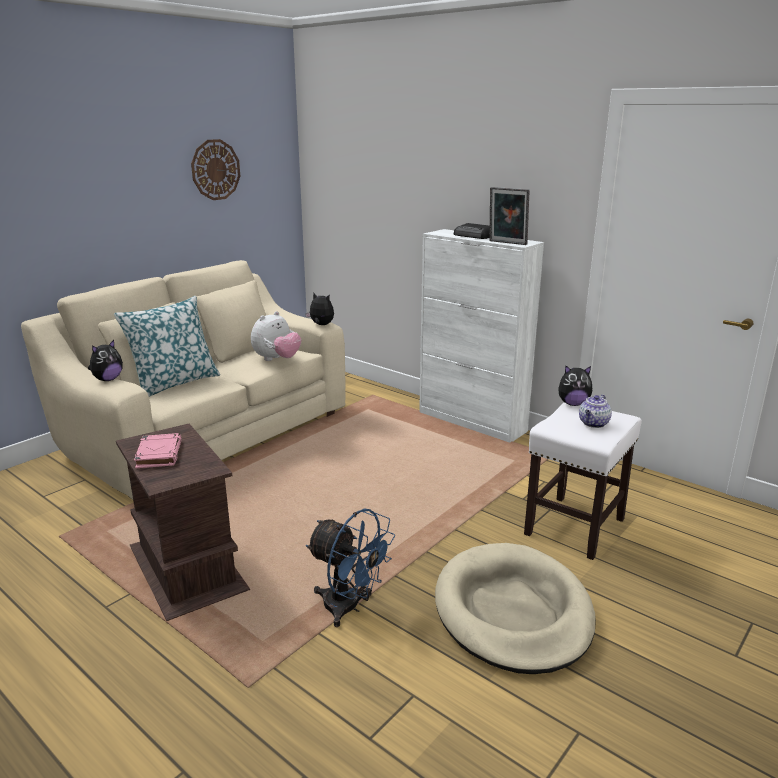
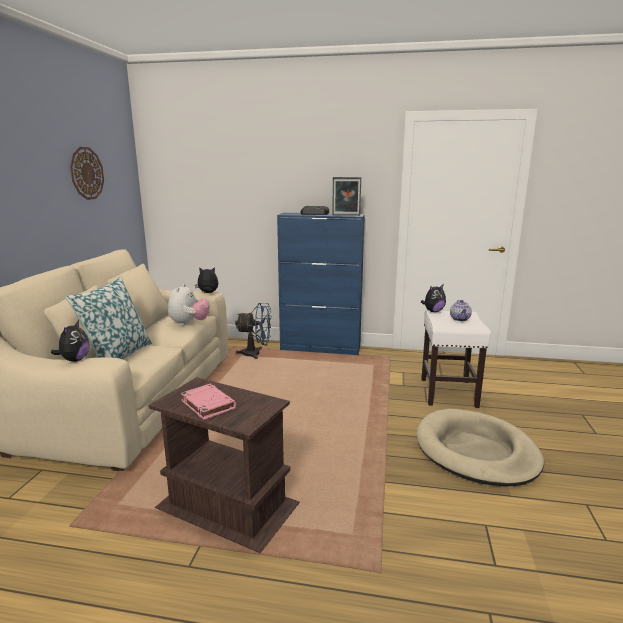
camera: 30 degrees left, 5 degrees down
(349, 608) = (382, 487): blue fan -> blue fan (256, 354)
(472, 422) = (321, 348): white cabinet -> blue cabinet

